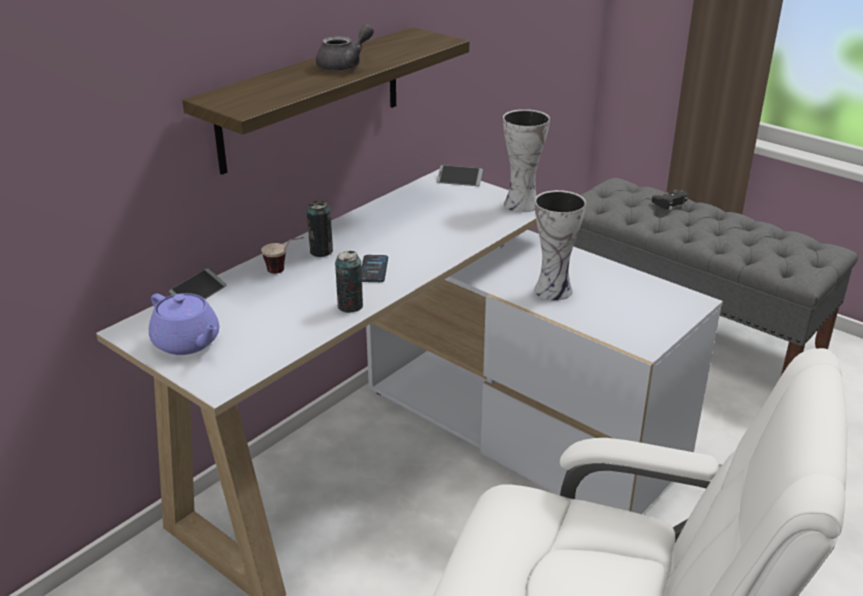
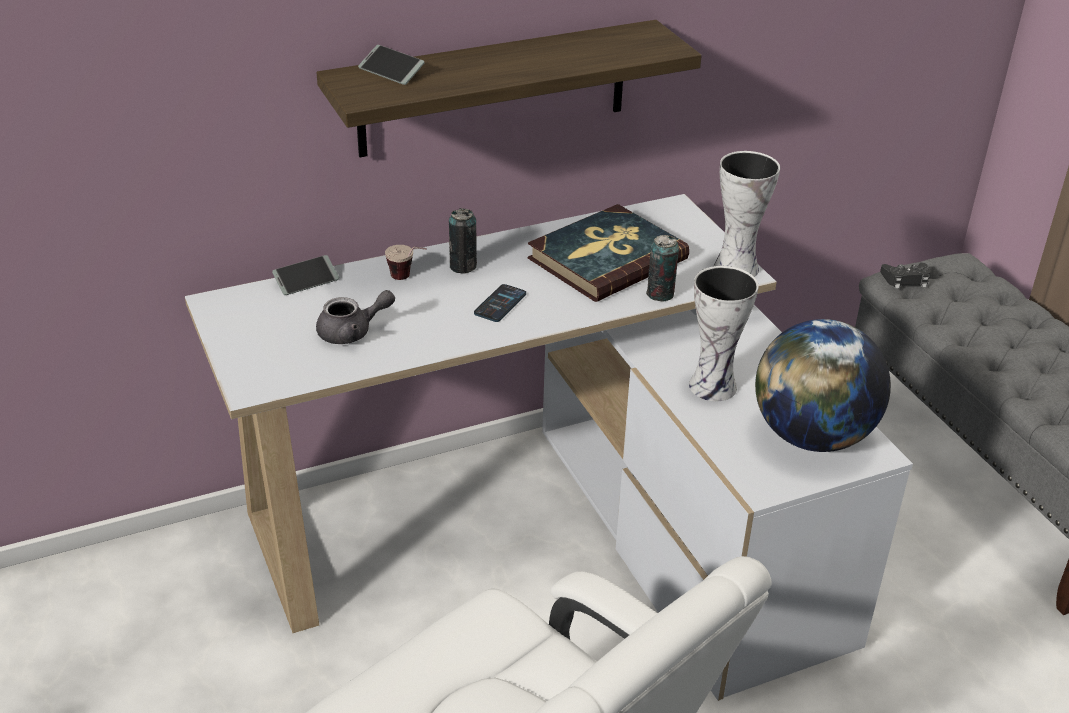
camera: 25 degrees right, 5 degrees up
(187, 343) = (256, 333): purple teapot -> none
(345, 65) = (522, 61): grey teapot -> grey teapot (352, 332)
(350, 306) = (441, 340): can -> can (660, 294)
(425, 220) = (606, 258): none -> book
(459, 180) = (689, 216): phone -> phone (391, 71)
(646, 303) = (812, 436): none -> globe
(670, 203) = (1010, 310): black game controller -> black game controller (906, 279)

